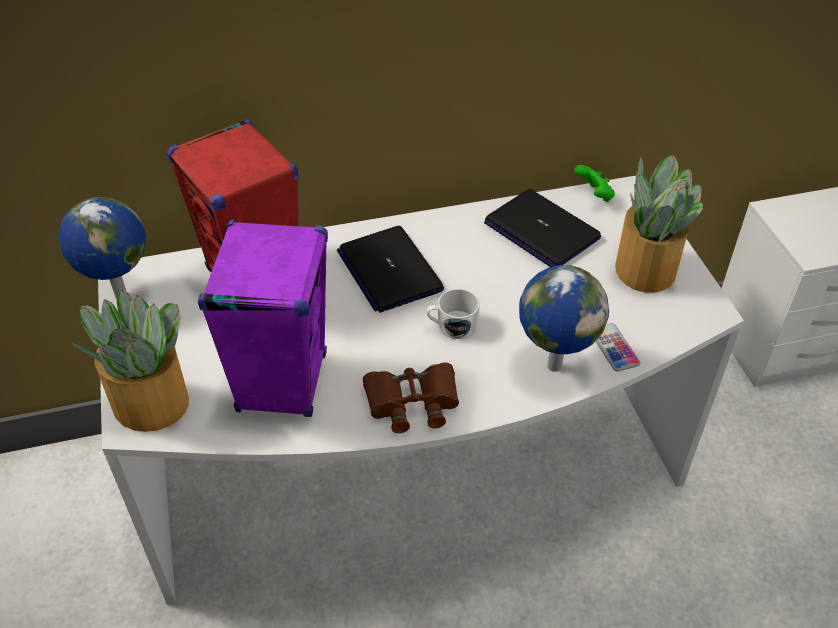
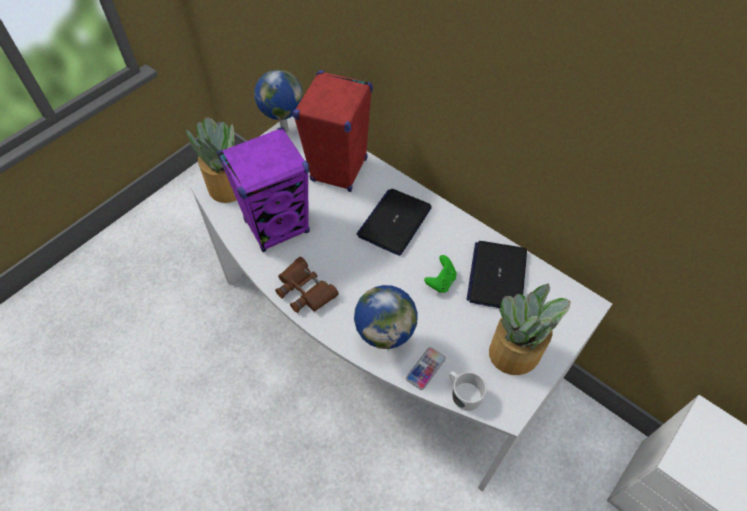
camera: 55 degrees right, 10 degrees up
(452, 326) = (376, 276): white mug -> white mug (463, 393)
(594, 195) = (561, 287): green game controller -> green game controller (441, 282)

